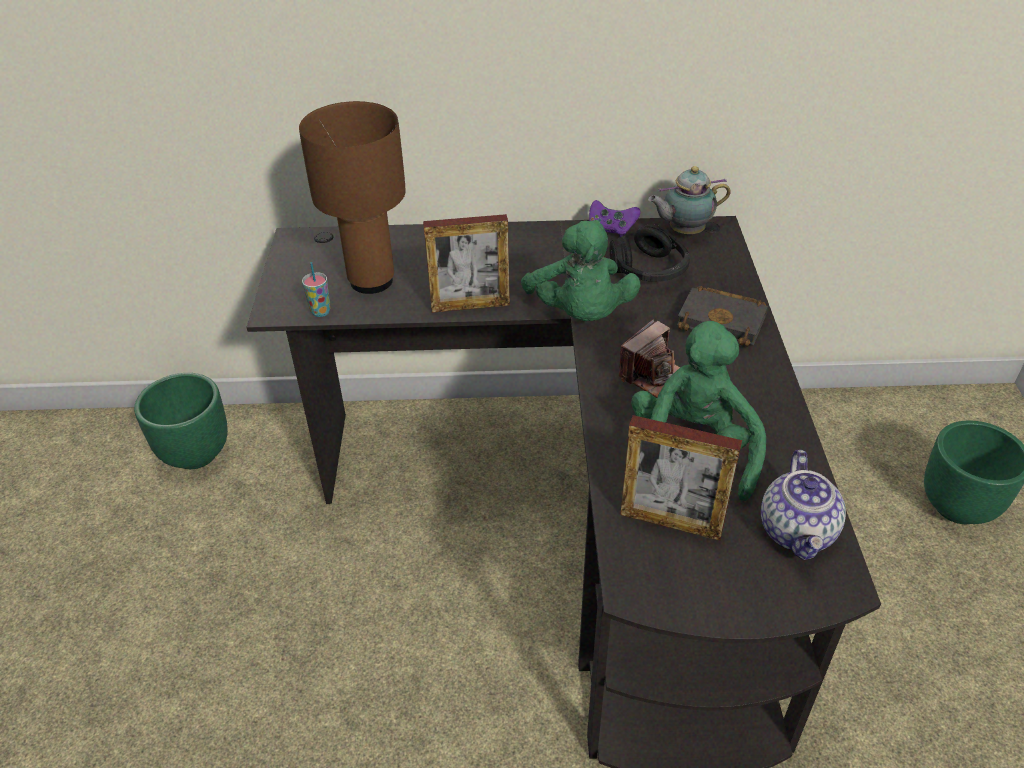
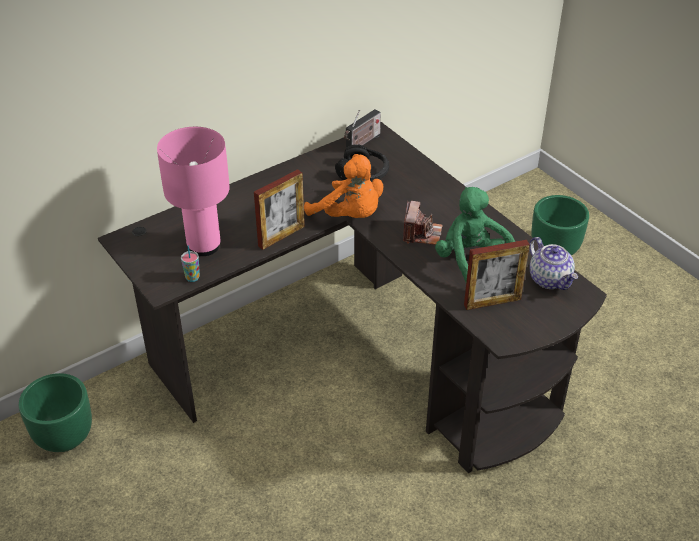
camera: 35 degrees left, 0 degrees up
(372, 282) = (205, 246): brown table lamp -> pink table lamp
(580, 314) = (349, 216): green plush toy -> orange plush toy
(611, 229) = (318, 156): purple game controller -> none
(683, 231) = (362, 143): teapot -> radio
(724, 320) = (429, 188): black book -> none

